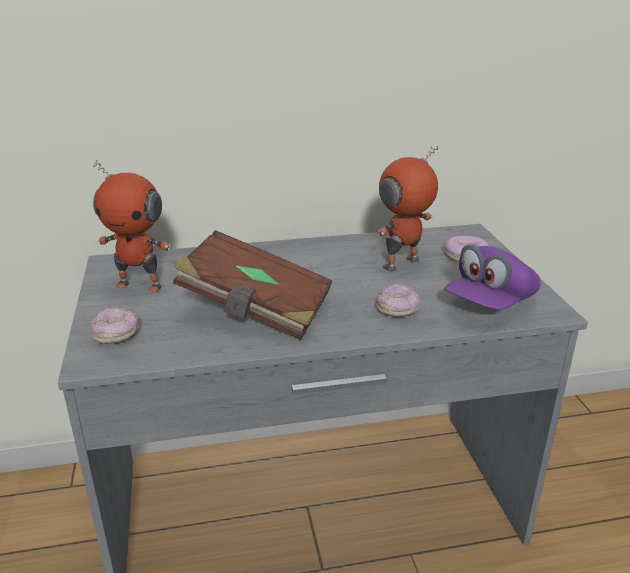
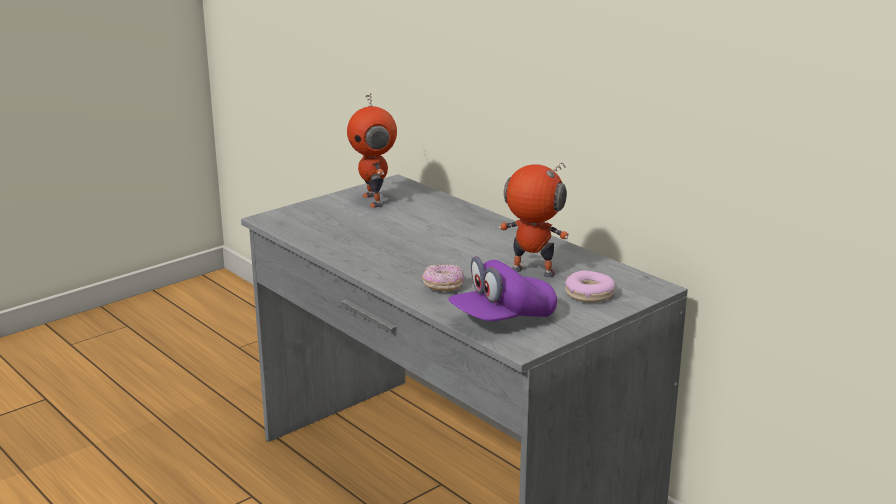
camera: 60 degrees right, 5 degrees down
(116, 335) = (304, 215): donut -> none
(256, 309) = (384, 242): brown book -> none
(490, 303) = (502, 319): purple cap -> purple cap turned 45 degrees counterclockwise

